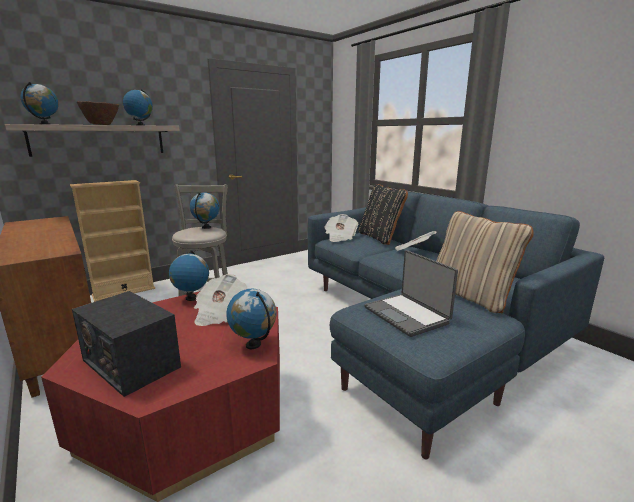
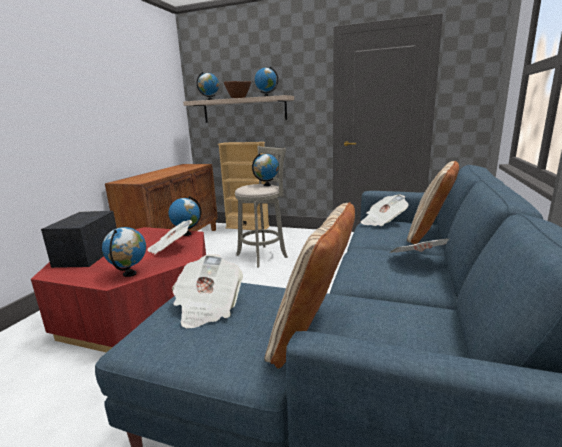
camera: 55 degrees right, 0 degrees up
(380, 238) = (430, 235): black pillow -> beige pillow
(407, 315) = (208, 307): laptop -> newspaper

